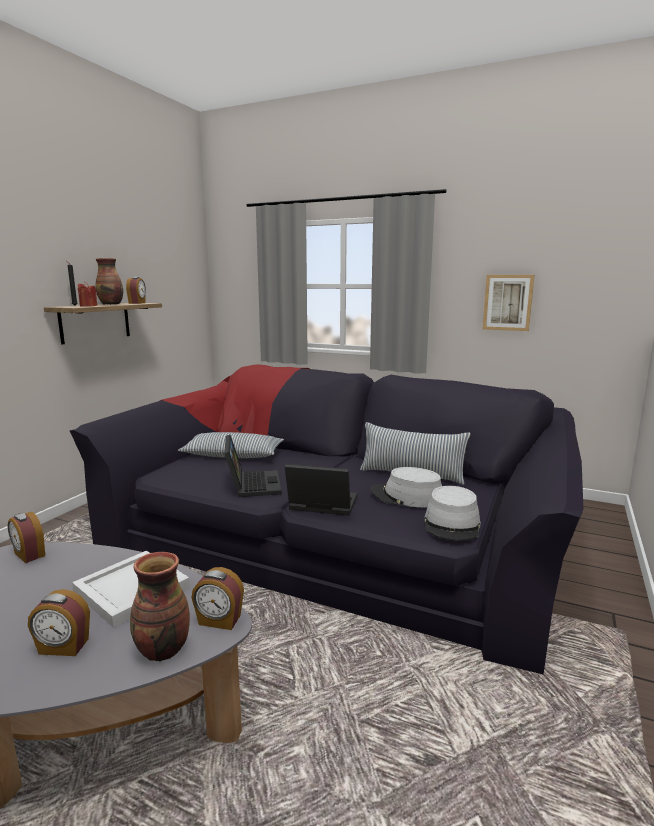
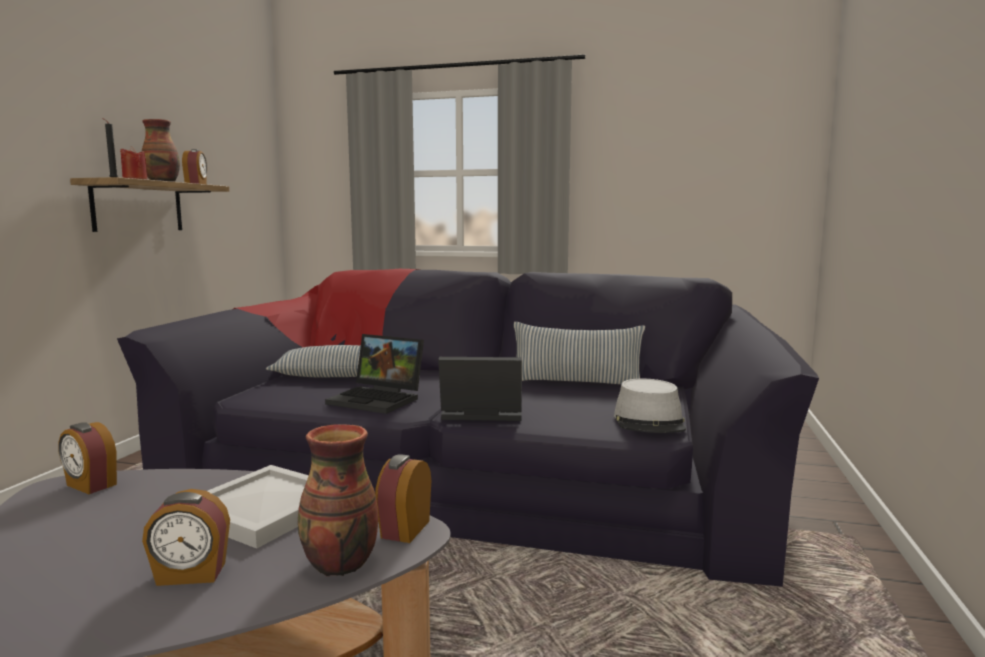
camera: 10 degrees left, 5 degrees down
(219, 620) = (404, 529): alarm clock -> alarm clock turned 105 degrees clockwise
(251, 484) = (379, 399): laptop -> laptop turned 135 degrees clockwise
(407, 496) = (581, 401): grey hat -> none
(508, 302) = (660, 187): picture -> none

